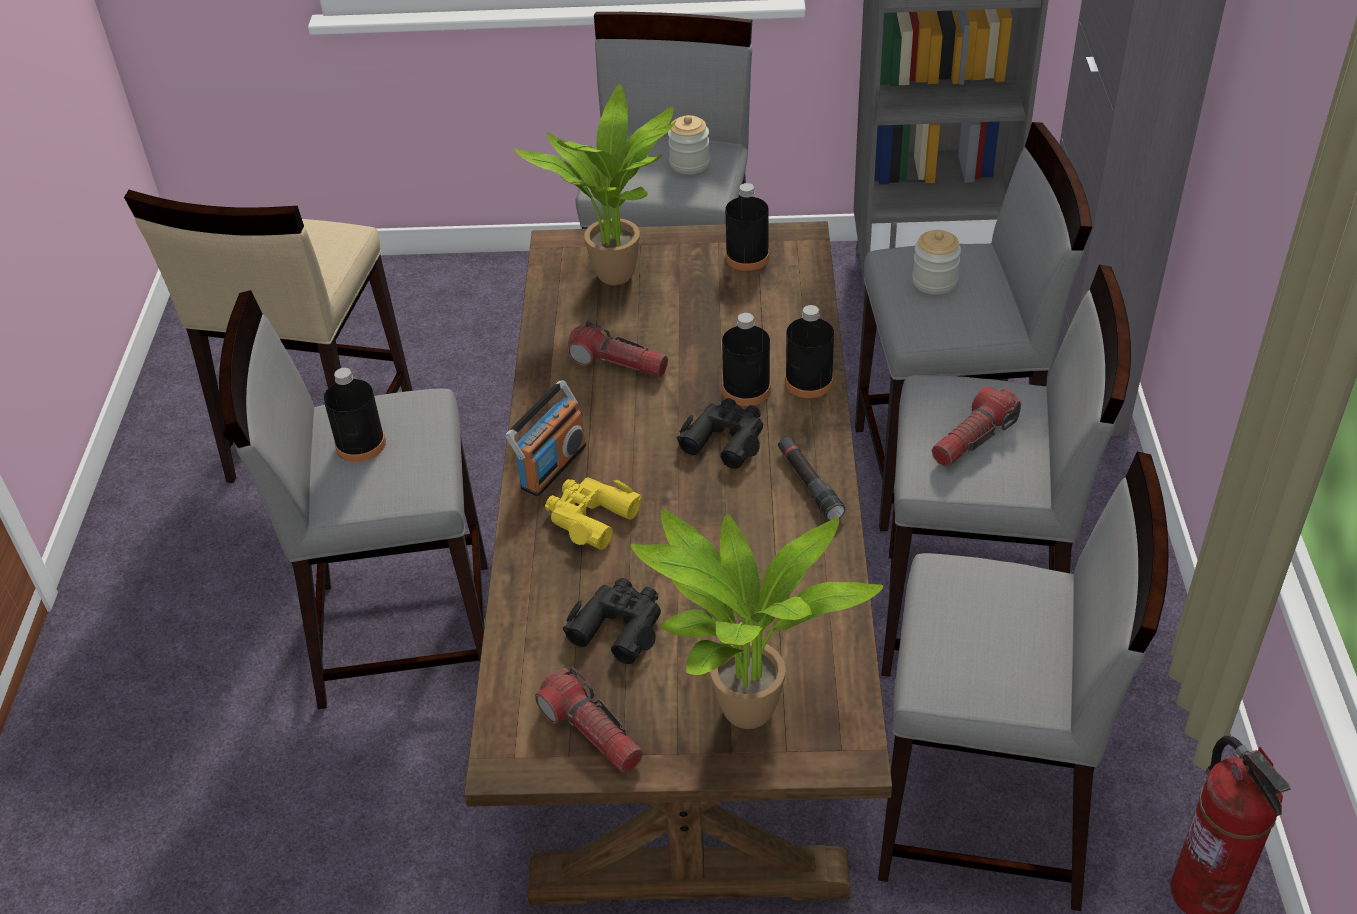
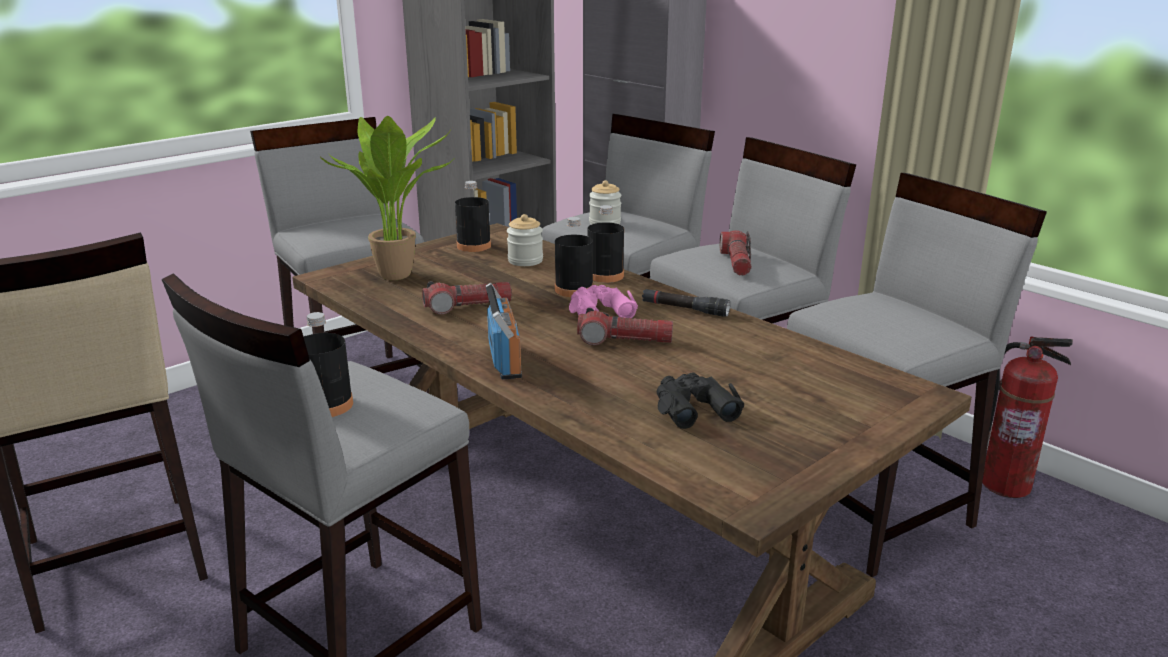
camera: 45 degrees left, 20 degrees down
(590, 517) = (577, 372): yellow binoculars -> none
(591, 732) = (776, 461): flashlight -> flashlight (624, 341)
(689, 164) = (368, 223): jar -> jar (525, 261)
(725, 438) = (599, 311): black binoculars -> pink binoculars
(747, 719) = (849, 408): potted plant -> none

